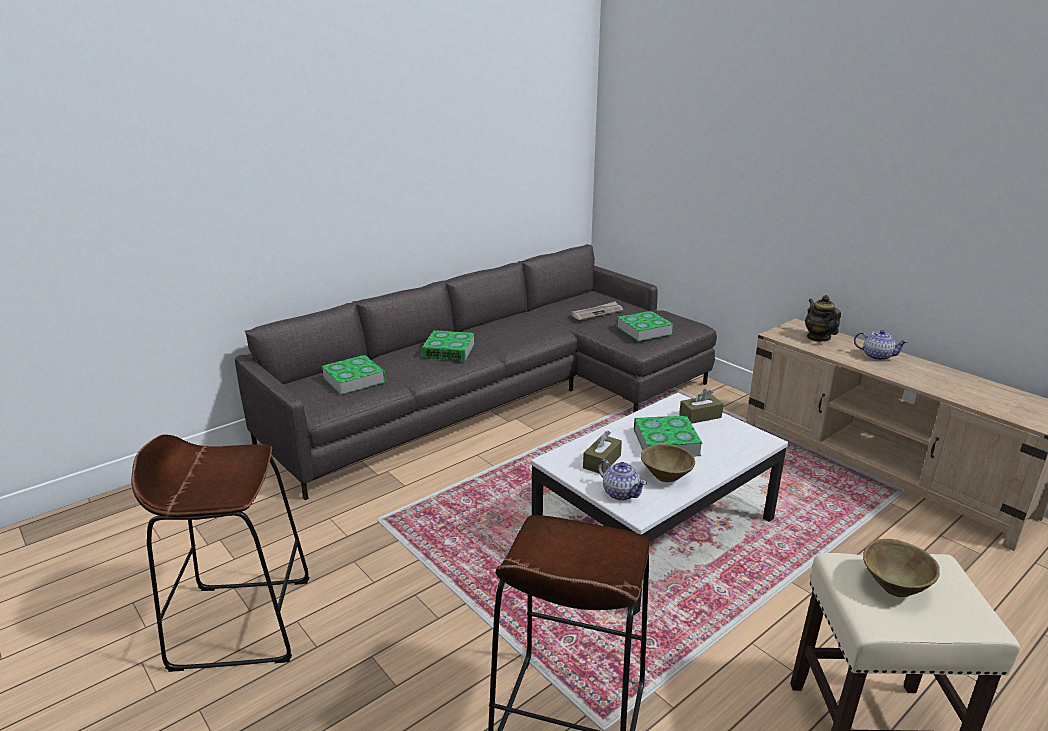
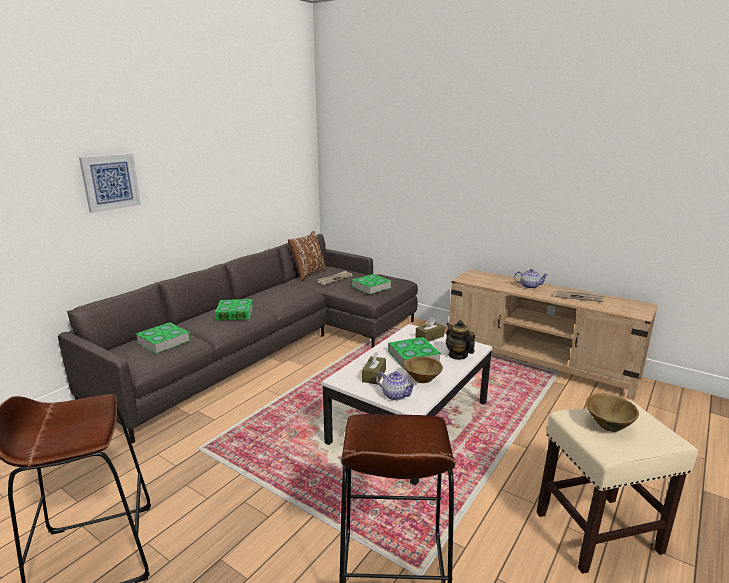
camera: 15 degrees left, 5 degrees down
(305, 171) = (110, 182): none -> picture
(563, 301) = (308, 274): none -> brown pillow
(818, 337) = (489, 279): teapot -> teapot (458, 355)
(949, 382) = (578, 297): none -> newspaper

